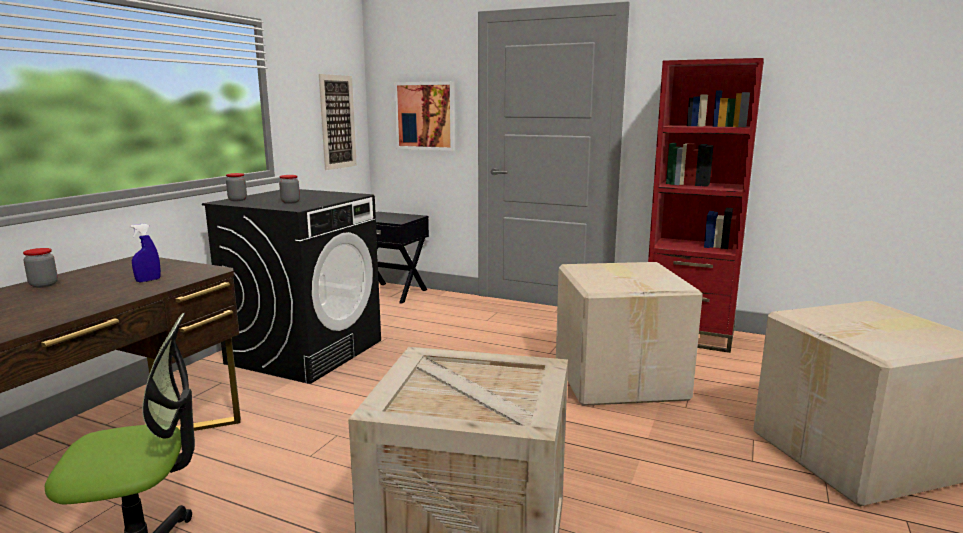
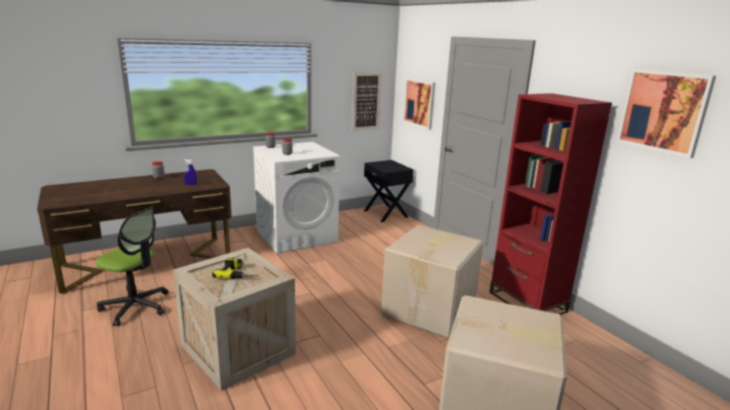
camera: 35 degrees right, 5 degrees up
(306, 351) = (297, 236): black washing machine -> white washing machine
(476, 382) = (239, 273): none -> power drill
(827, 63) = (663, 111): none -> picture

